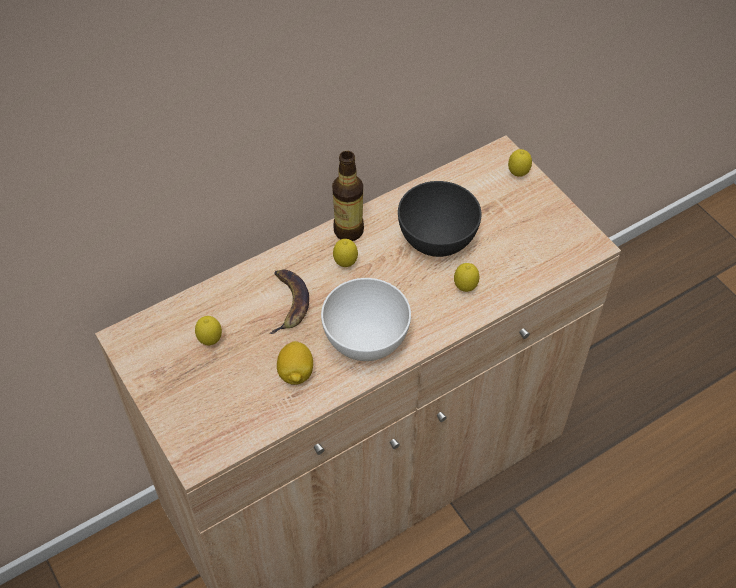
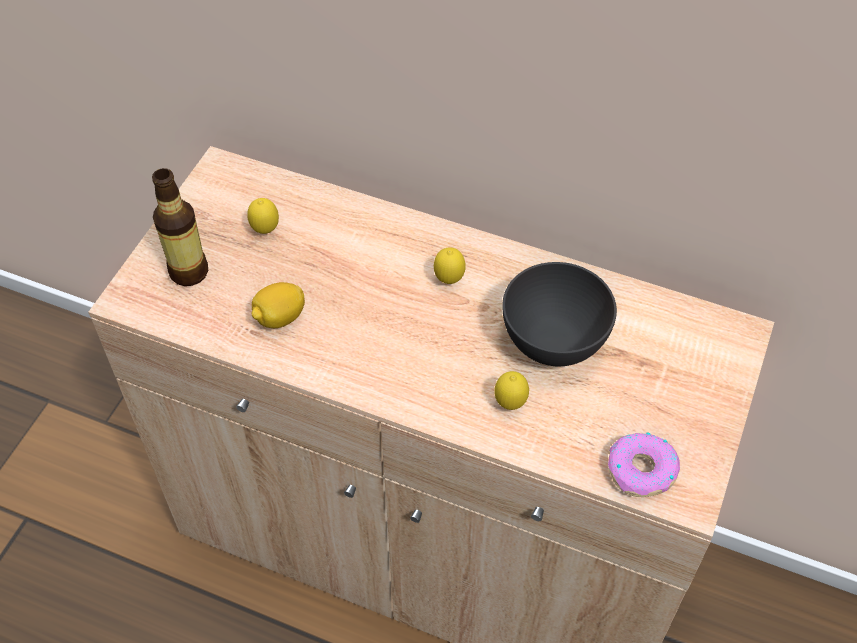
camera: 55 degrees right, 0 degrees up
(288, 302) = (360, 262): banana -> none
(348, 231) = (495, 258): bottle -> bottle (189, 272)
(366, 339) = (367, 352): white bowl -> none
(518, 174) = (724, 365): lemon -> none
(558, 255) = (641, 470): none -> donut

